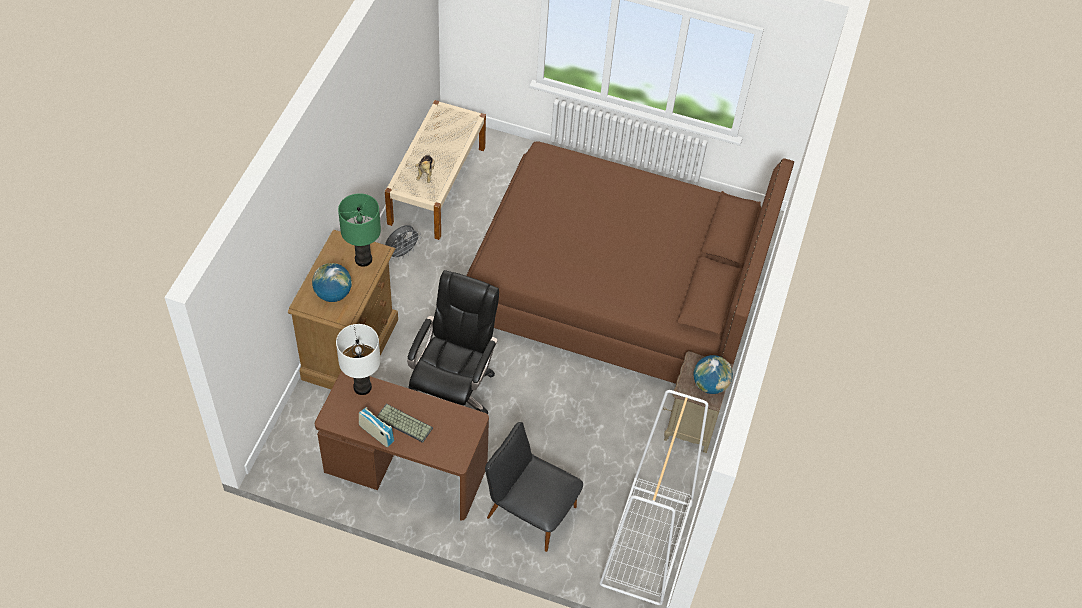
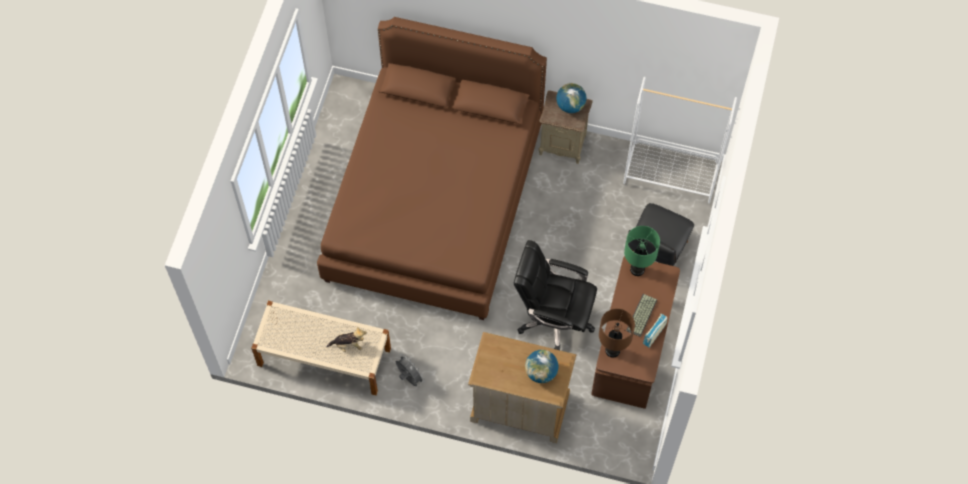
camera: 90 degrees left, 10 degrees up
(362, 387) = (612, 350): white table lamp -> brown table lamp
(363, 259) = (501, 354): green table lamp -> green table lamp (637, 269)

